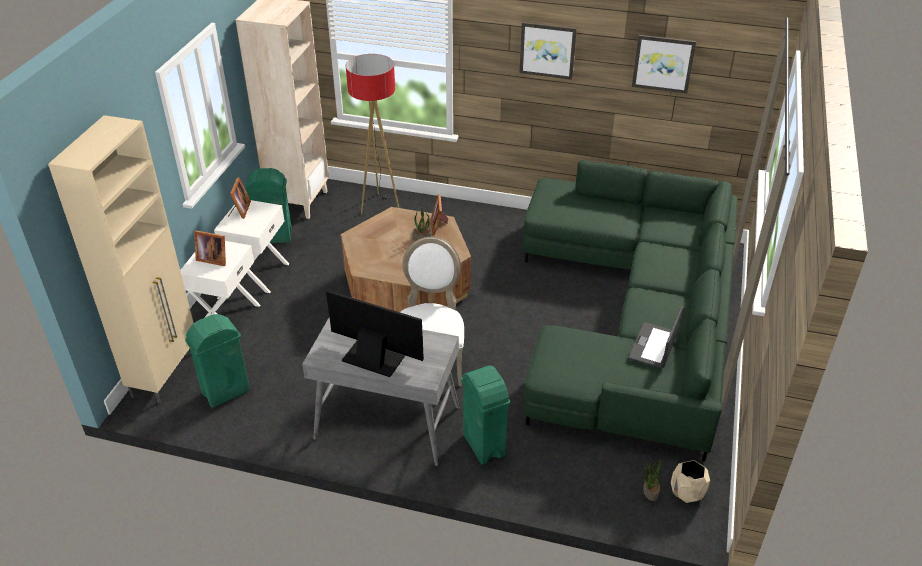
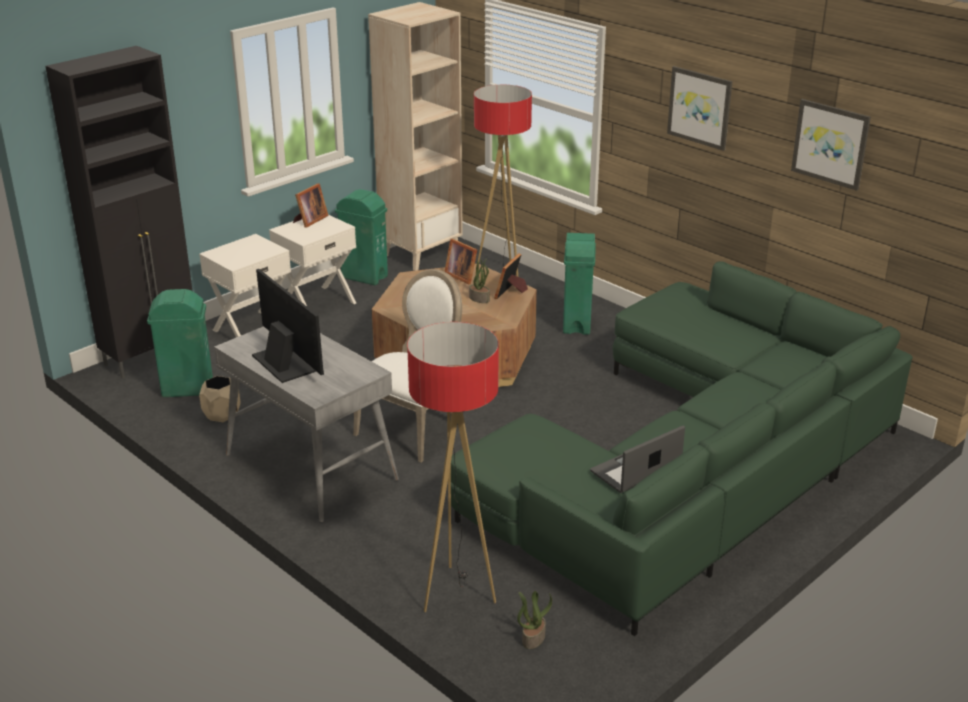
camera: 30 degrees right, 10 degrees down
(166, 373) = (152, 356): beige cabinet -> black cabinet
(212, 258) = (242, 251): picture frame -> picture frame (461, 276)
(484, 446) = (388, 523): green trash can -> green trash can (576, 324)
(576, 480) = (456, 593): none -> floor lamp
(687, 493) = (578, 658): beige planter -> beige planter (221, 415)

